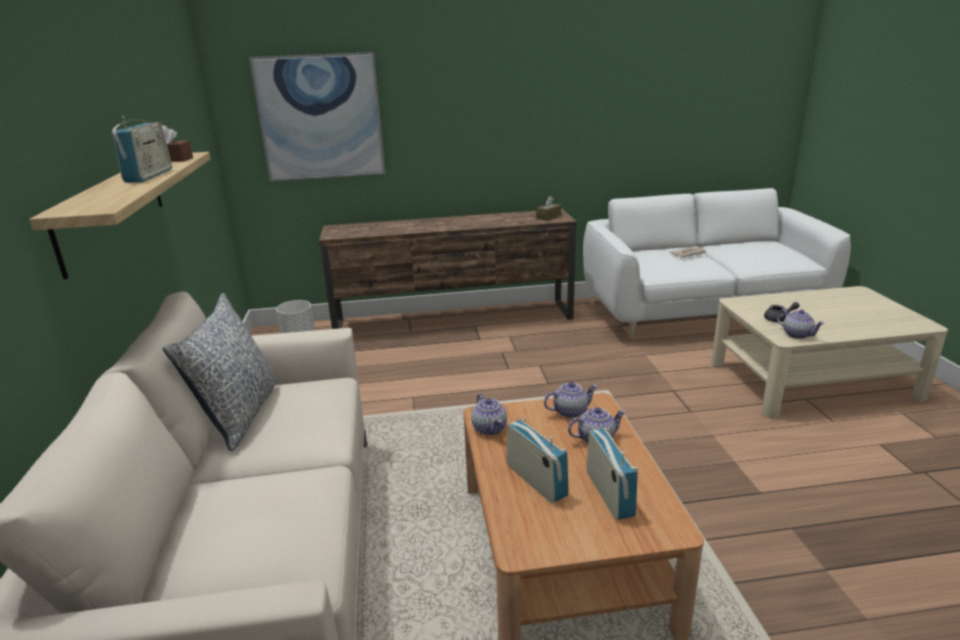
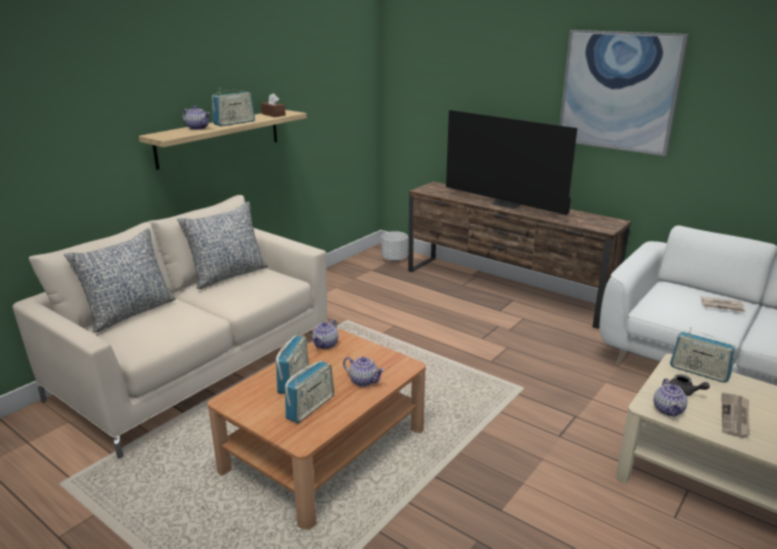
camera: 45 degrees right, 0 degrees up
(183, 538) = (130, 313): none -> pillow
(320, 117) = (445, 97): picture -> picture (618, 91)
(443, 224) = (507, 204): none -> television
(548, 217) = (599, 224): brown tissue box -> none
(570, 411) = (382, 360): teapot -> teapot (198, 128)
(757, 302) = (699, 372): none -> radio
(827, 319) = (735, 417): none -> newspaper

